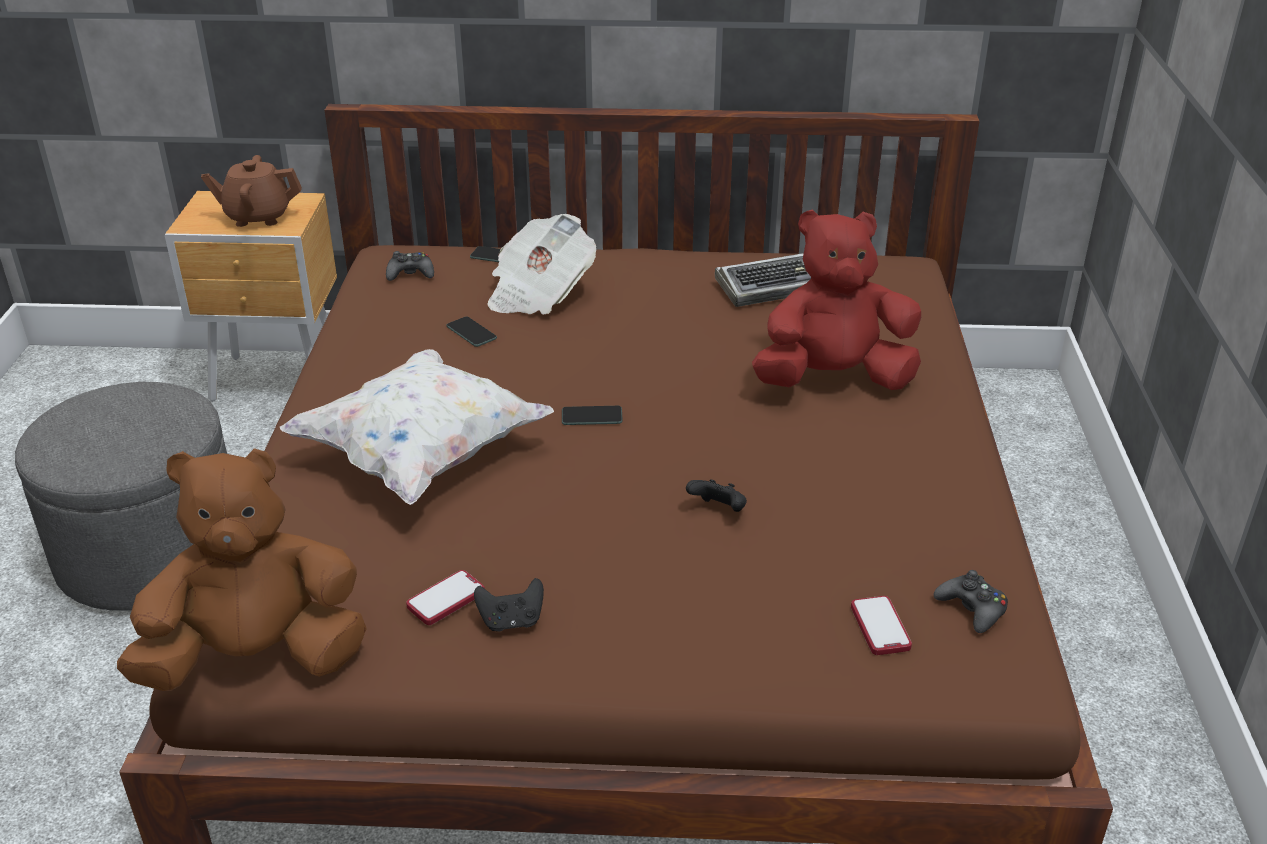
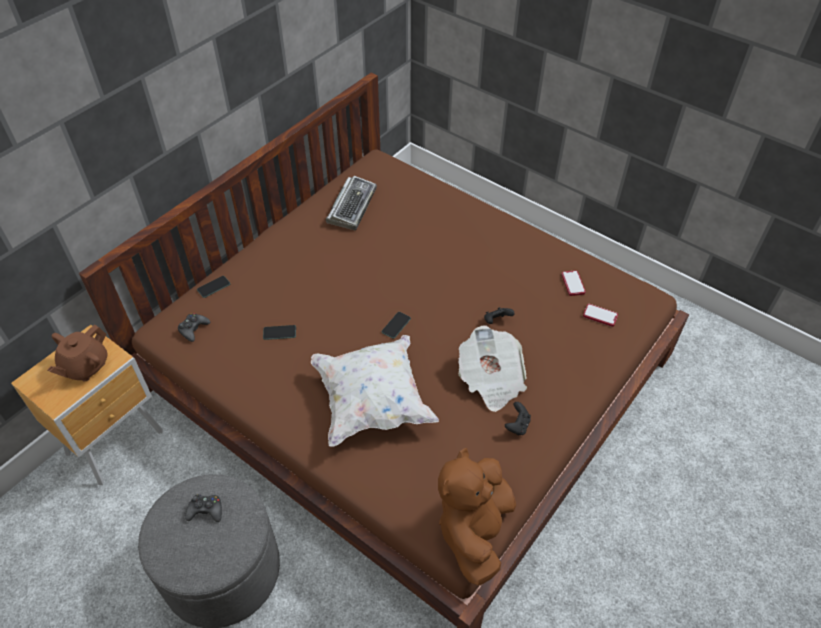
camera: 55 degrees left, 15 degrees up
(446, 599) = (488, 441): phone -> phone (573, 284)
(539, 293) = (269, 289): newspaper -> newspaper (491, 380)
(833, 379) = (439, 234): red plush toy -> none
(972, 609) = (607, 285): black game controller -> black game controller (206, 510)

